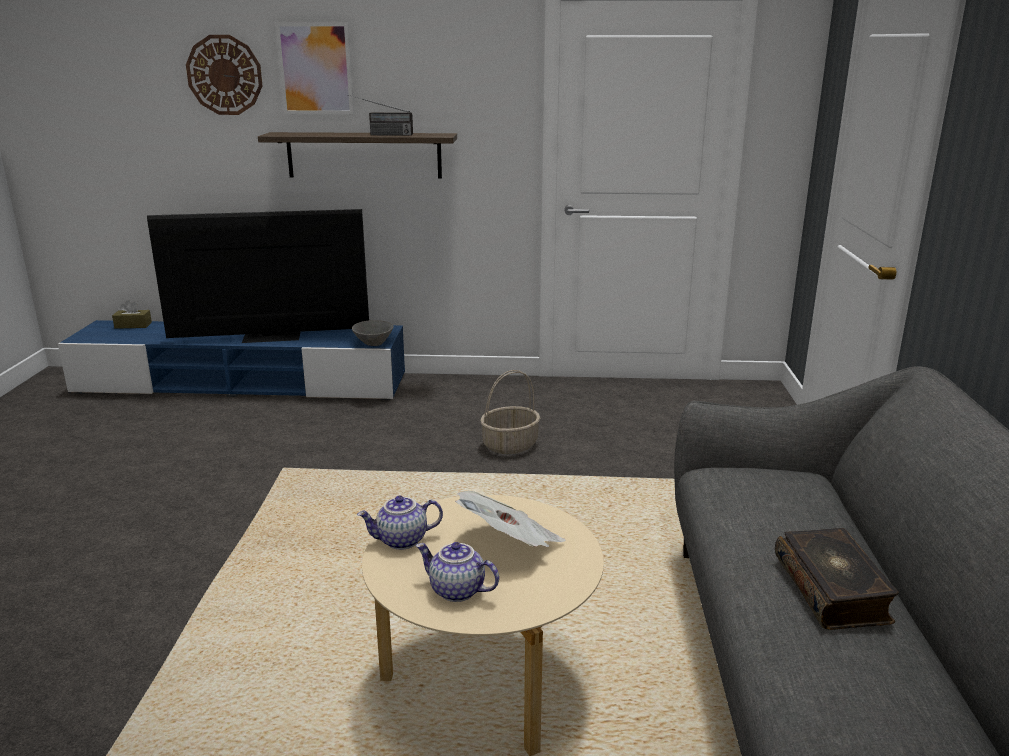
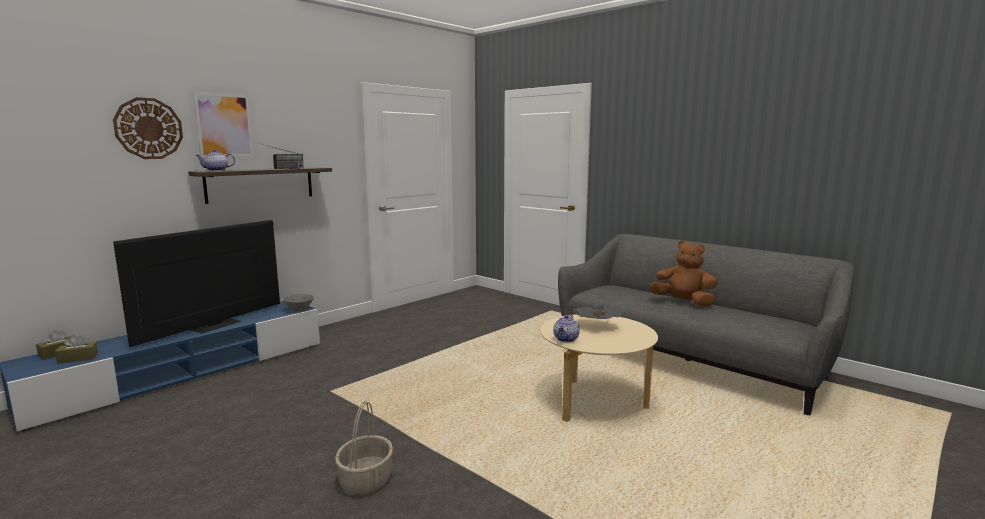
camera: 50 degrees left, 10 degrees down
(129, 336) = (78, 358): none -> brown tissue box
(456, 591) = (619, 341): teapot -> teapot (216, 170)
(510, 445) = (424, 339): basket -> basket (365, 479)
(832, 590) = (683, 302): book -> brown plush toy

